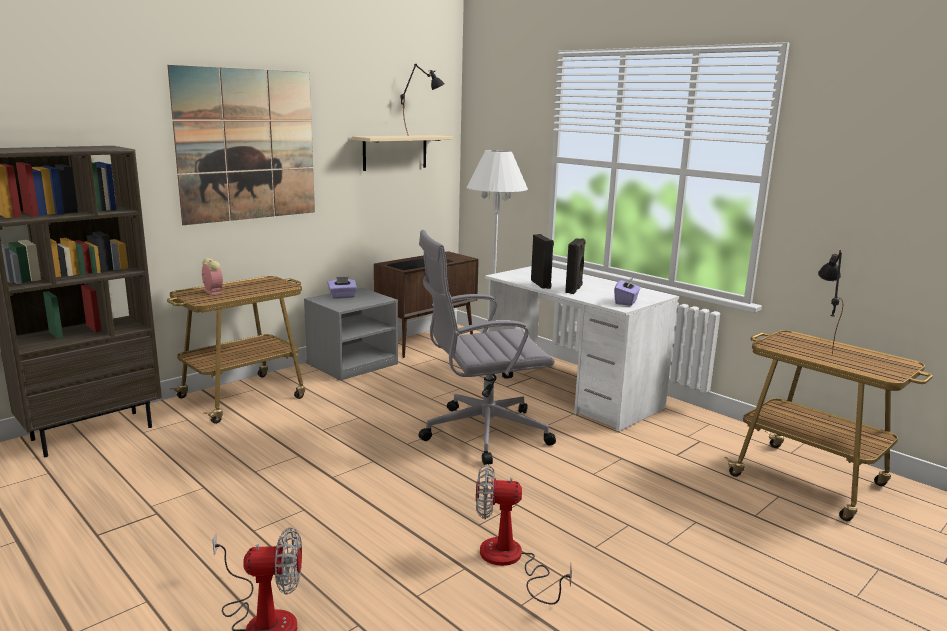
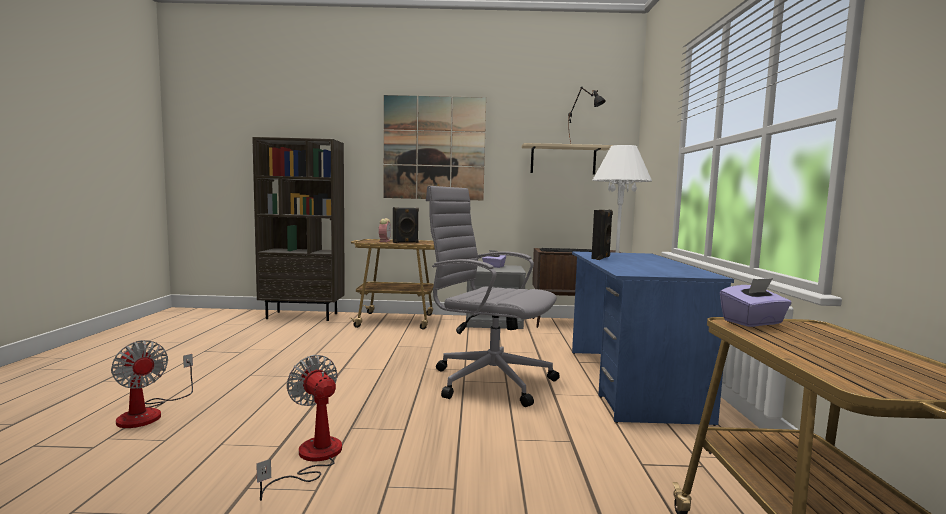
camera: 45 degrees right, 10 degrees down
(571, 393) = (631, 382): white desk -> blue desk
(574, 289) = (621, 263): black speaker -> black speaker (405, 242)
(626, 302) = (645, 272): purple tissue box -> purple tissue box (753, 322)
(820, 346) = (834, 340): black table lamp -> none

